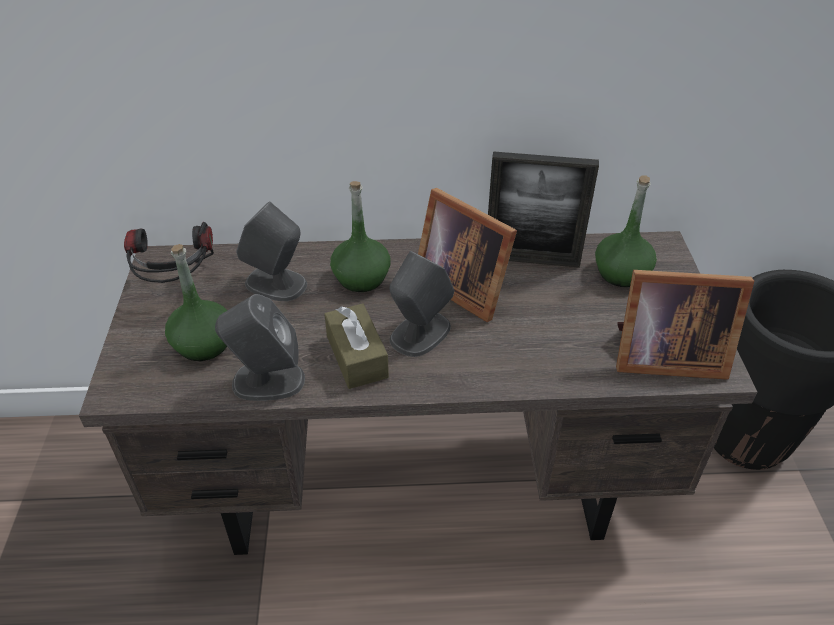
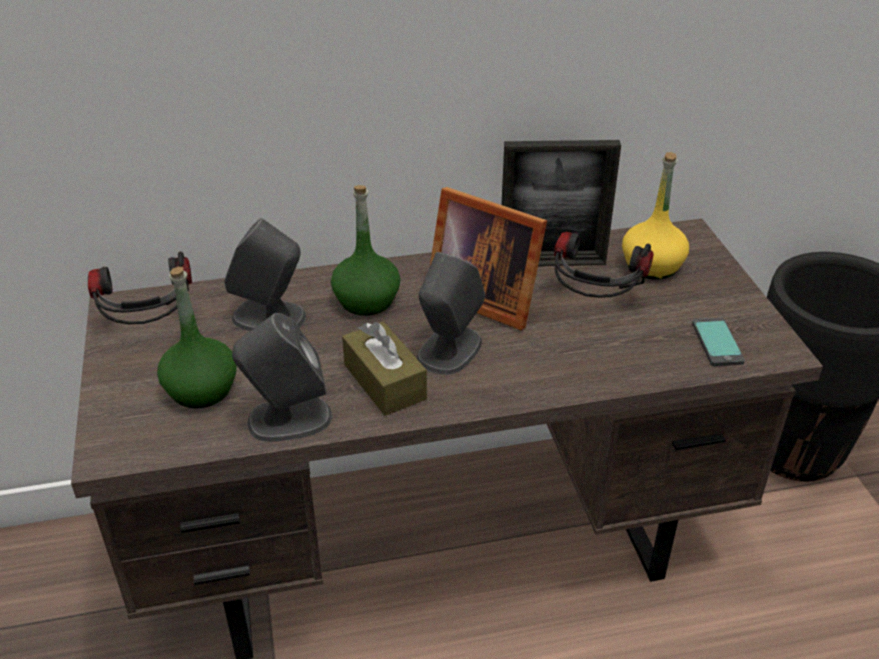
camera: 10 degrees left, 5 degrees down
(557, 307) = (593, 307): none -> headphones
(621, 273) = (652, 266): green bottle -> yellow bottle
(663, 356) = (717, 343): picture frame -> phone

